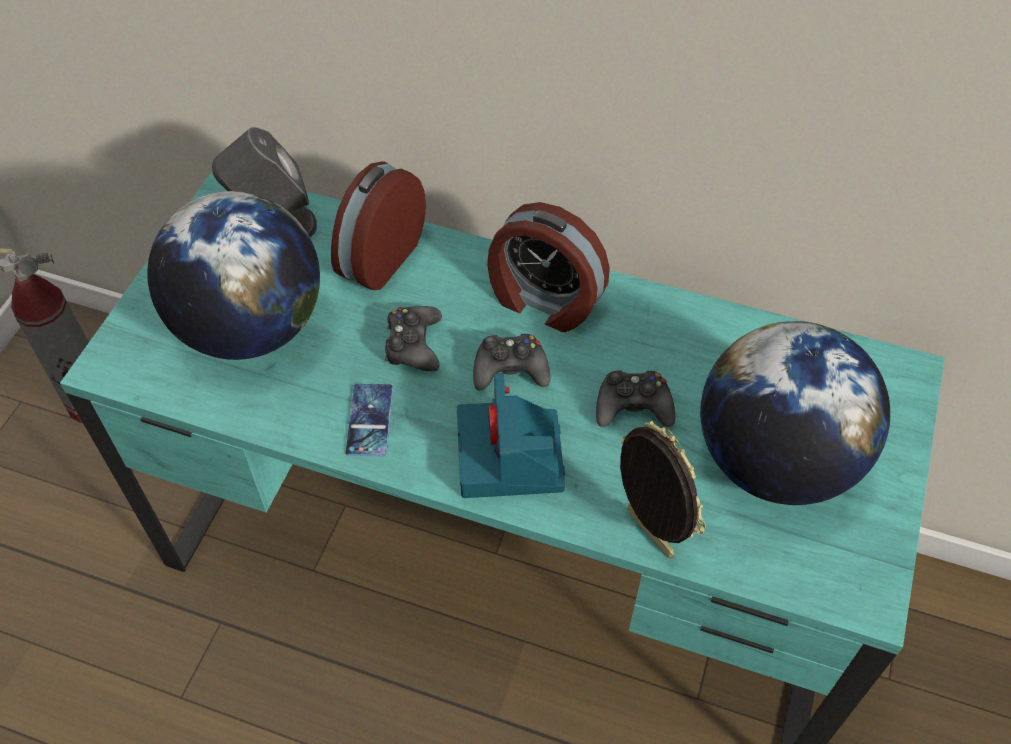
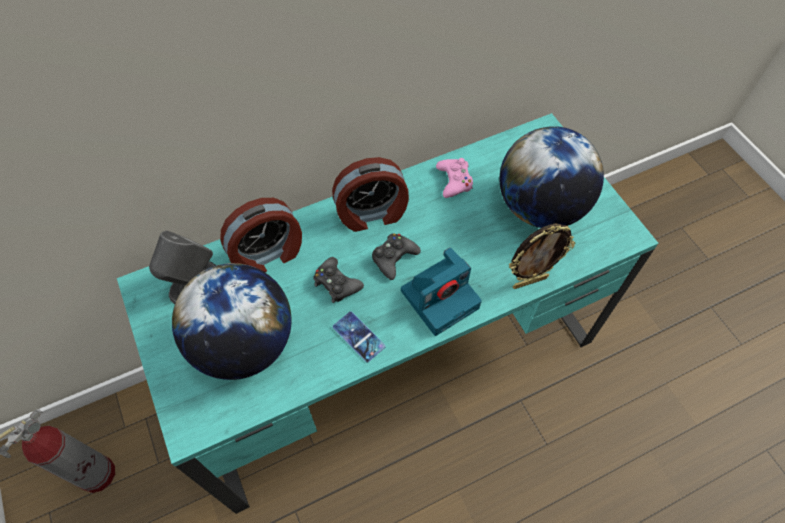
camera: 45 degrees left, 5 degrees up
(379, 257) = (268, 255): alarm clock -> alarm clock turned 105 degrees counterclockwise
(511, 458) = (440, 298): camera -> camera turned 75 degrees counterclockwise
(633, 406) = (463, 231): black game controller -> none
(647, 534) = (529, 281): picture frame -> picture frame turned 150 degrees clockwise
(694, 340) = (454, 181): none -> pink game controller

